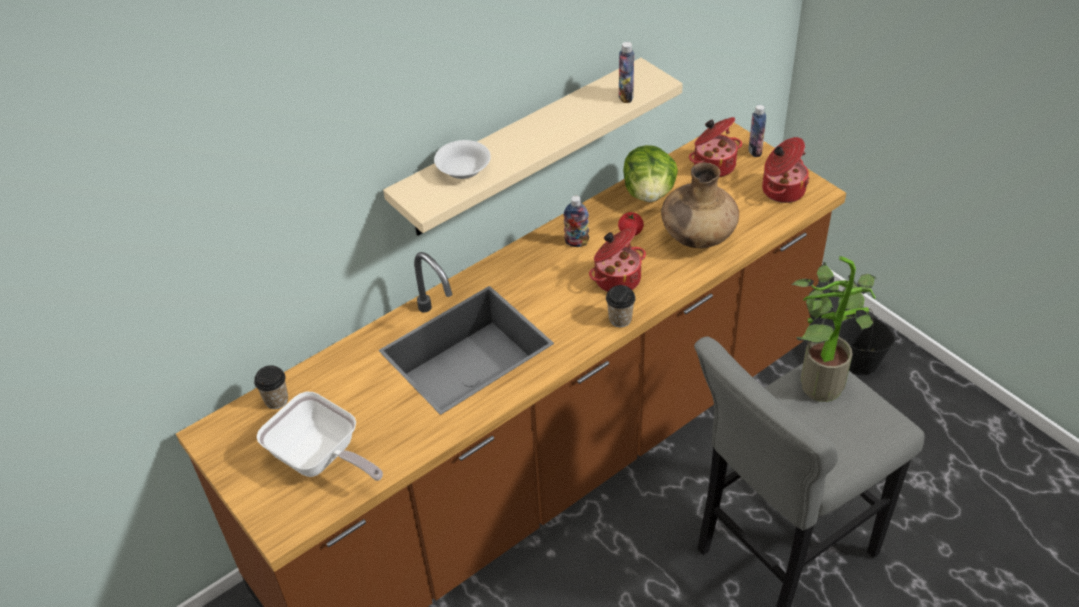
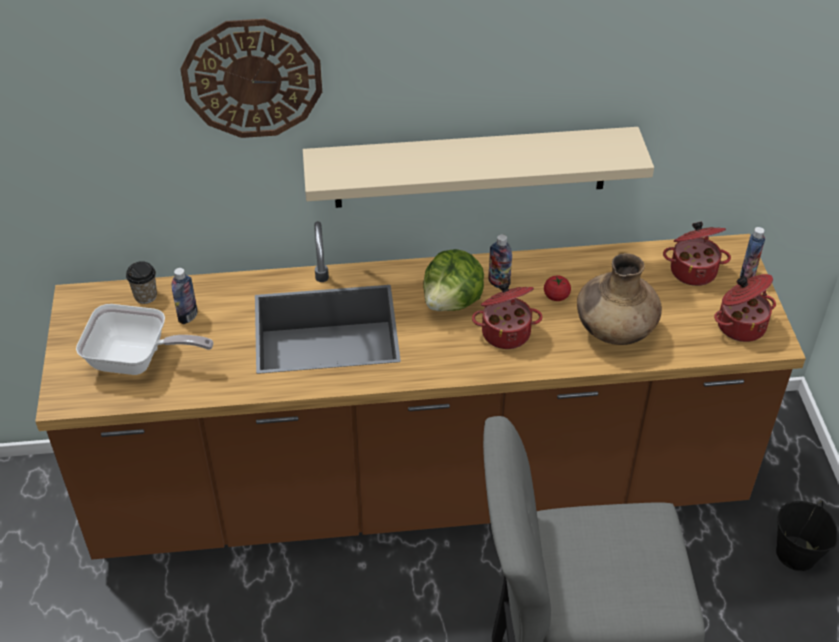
camera: 30 degrees right, 0 degrees up
(321, 459) = (137, 361): frying pan -> frying pan turned 60 degrees counterclockwise
(331, 136) = (252, 78): none -> wall clock
(464, 169) = (383, 161): white bowl -> none
(620, 319) = (476, 370): cup -> none
(626, 96) = (587, 157): bottle -> bottle (188, 316)
(649, 193) = (605, 269): lettuce -> lettuce (452, 302)
(819, 381) = (638, 527): potted plant -> none

